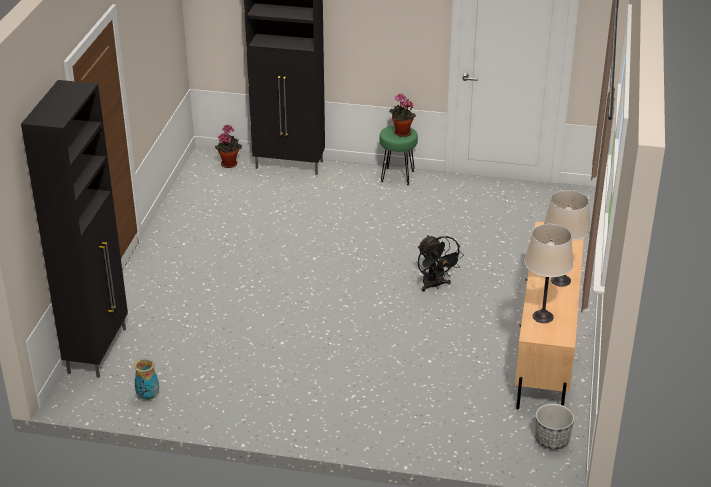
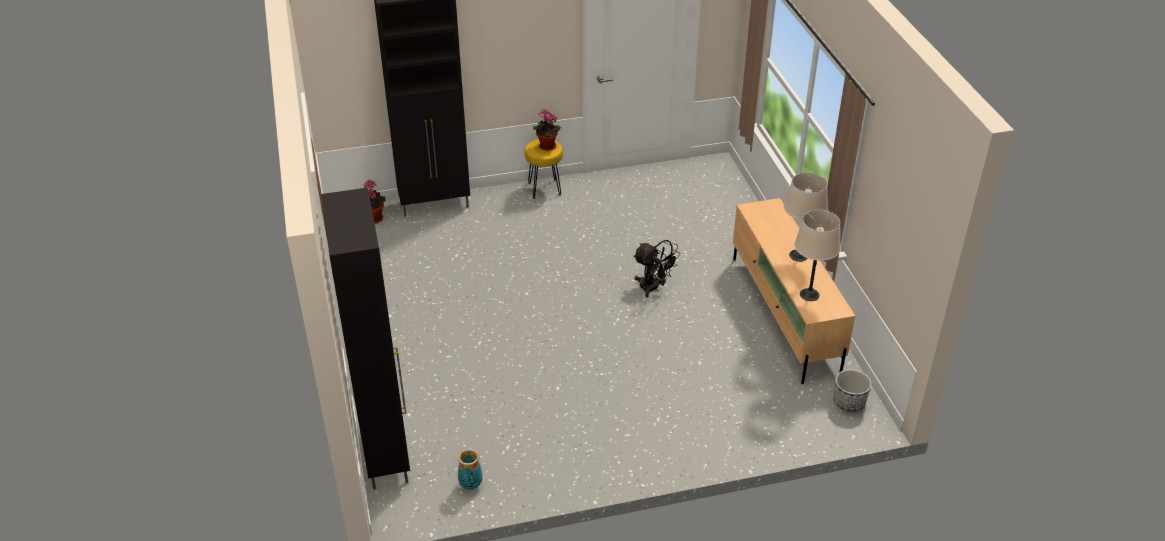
camera: 25 degrees left, 5 degrees up
(398, 176) = (545, 188): green stool -> yellow stool

